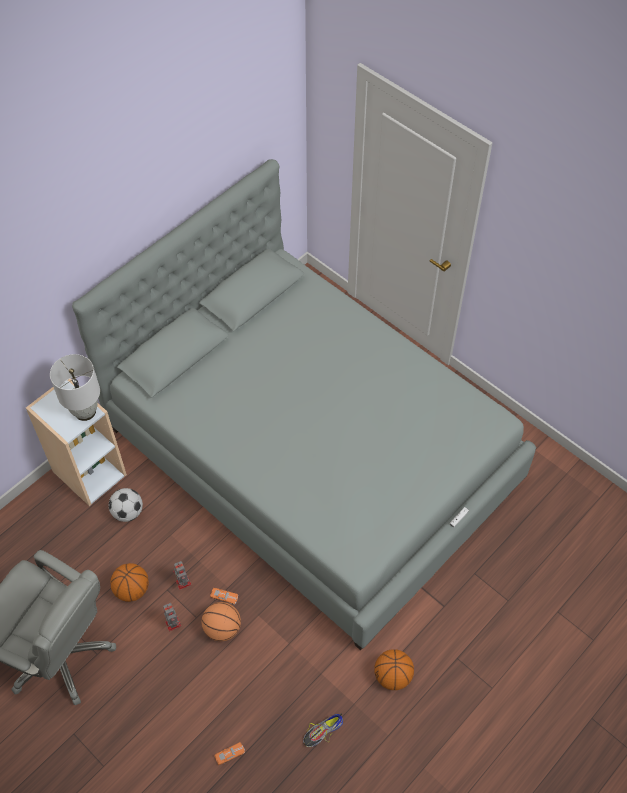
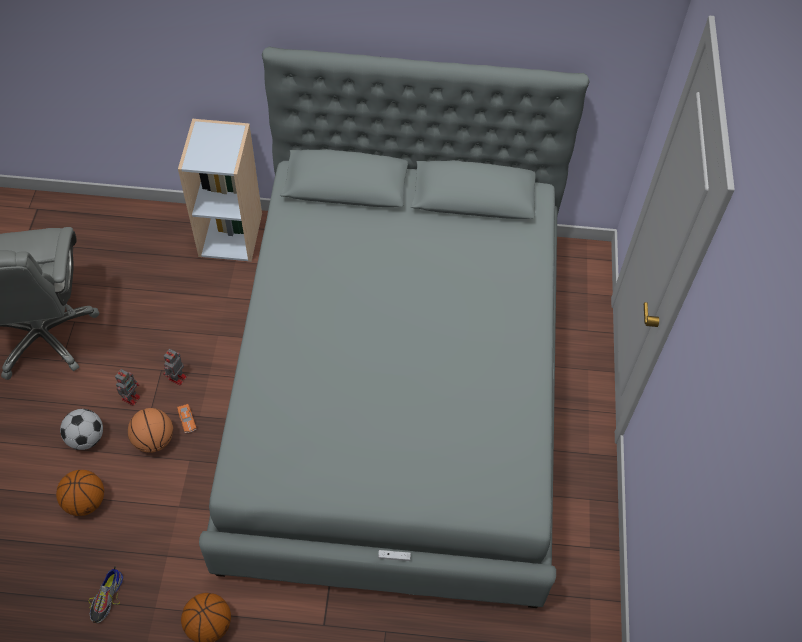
camera: 50 degrees right, 0 degrees up
(85, 412) = (222, 160): white table lamp -> none
(128, 512) = (215, 288): football -> football (86, 438)
(132, 589) = (141, 343): basketball -> basketball (86, 501)
(230, 754) = (33, 532): orange toy car -> none
(322, 731) = (107, 598): shoe -> shoe turned 90 degrees counterclockwise

